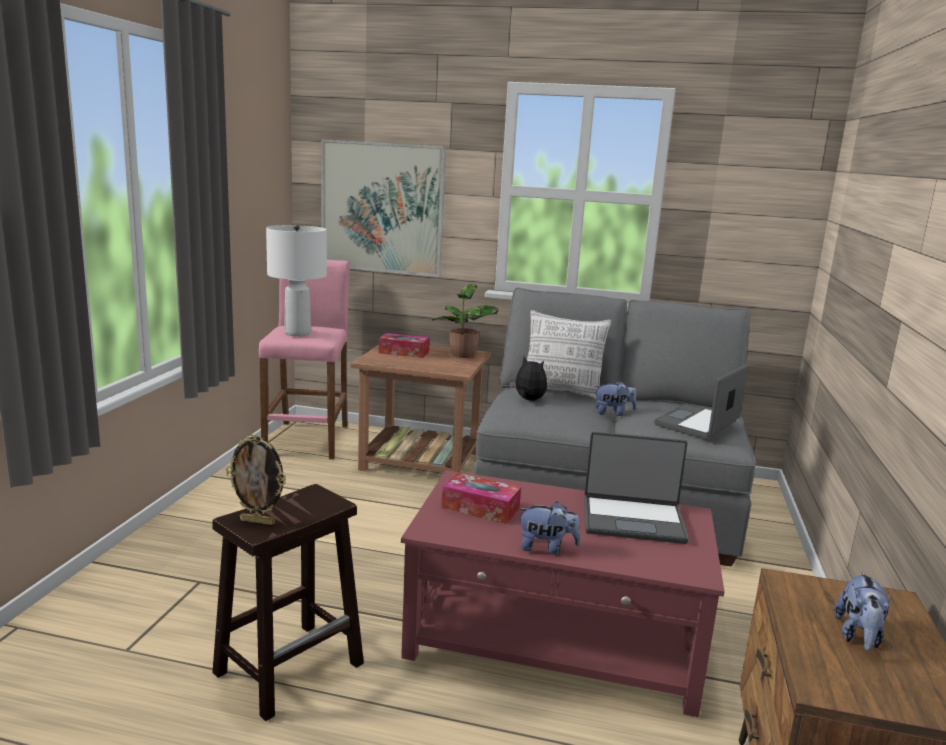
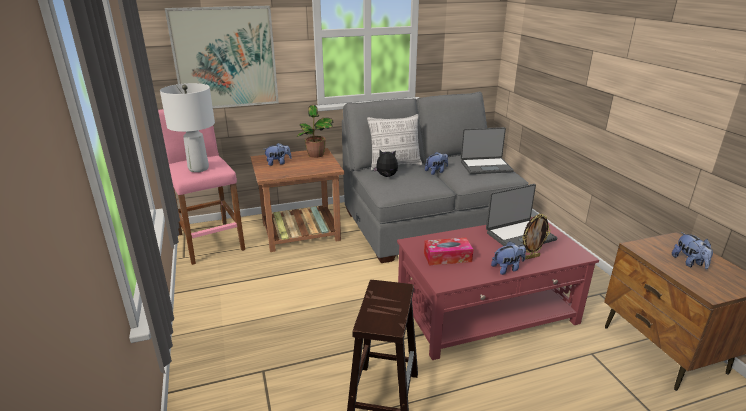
camera: 30 degrees left, 10 degrees up
(258, 521) = (381, 320): picture frame -> picture frame (531, 257)
(404, 352) = (278, 163): tissue box -> plush toy
(698, 424) = (485, 166): laptop -> laptop turned 105 degrees counterclockwise

